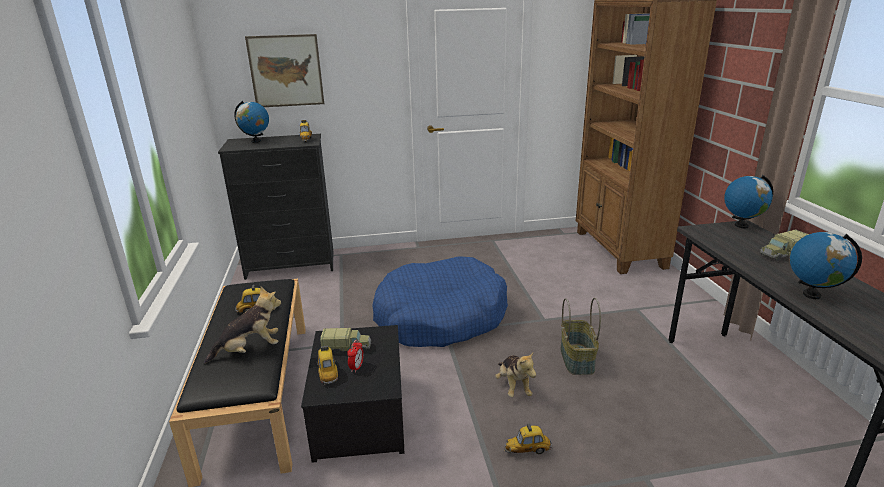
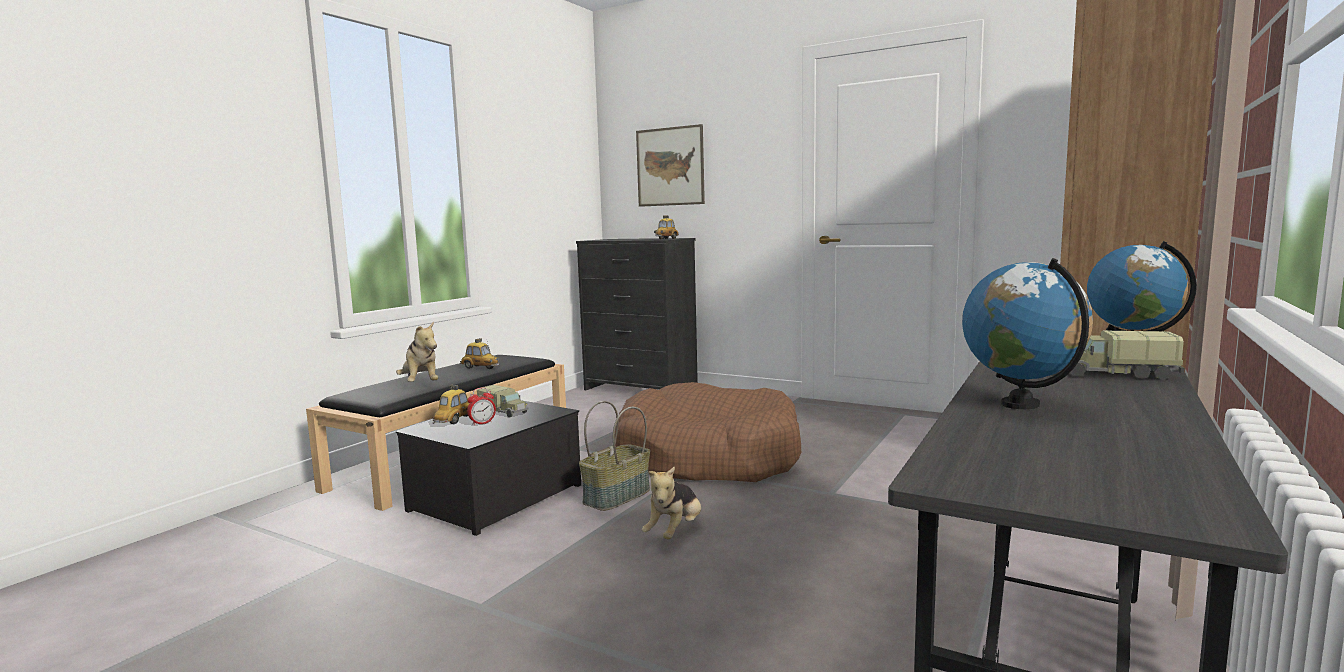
camera: 40 degrees right, 15 degrees down
(250, 350) = (421, 384): plush toy -> plush toy turned 45 degrees clockwise
(256, 141) = (624, 239): globe -> none
(440, 317) = (707, 457): blue dog bed -> brown dog bed
(527, 450) = (585, 584): toy car -> none
(577, 359) = (804, 539): basket -> basket (617, 497)

